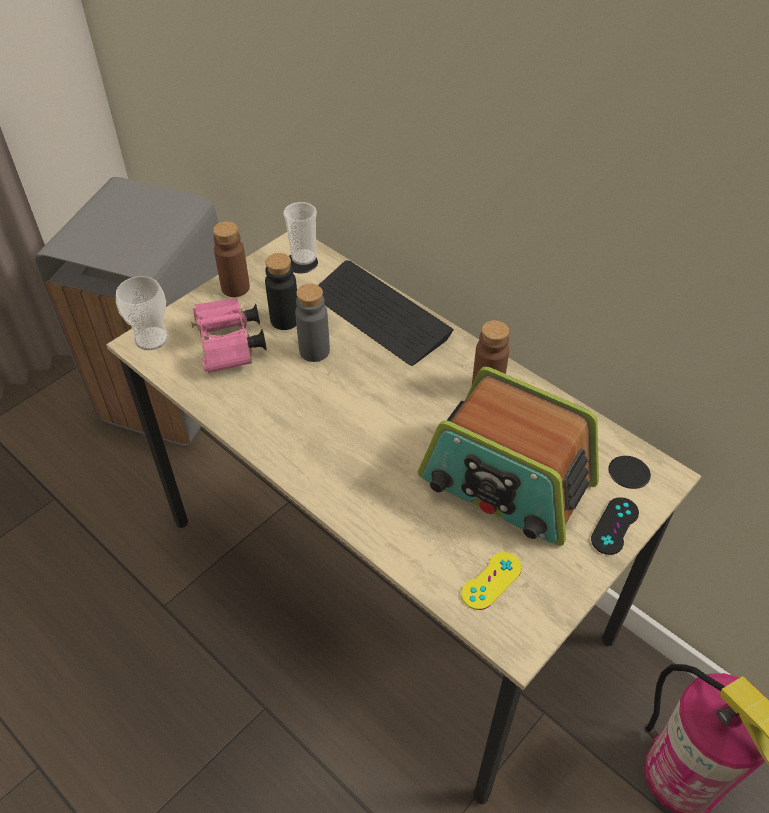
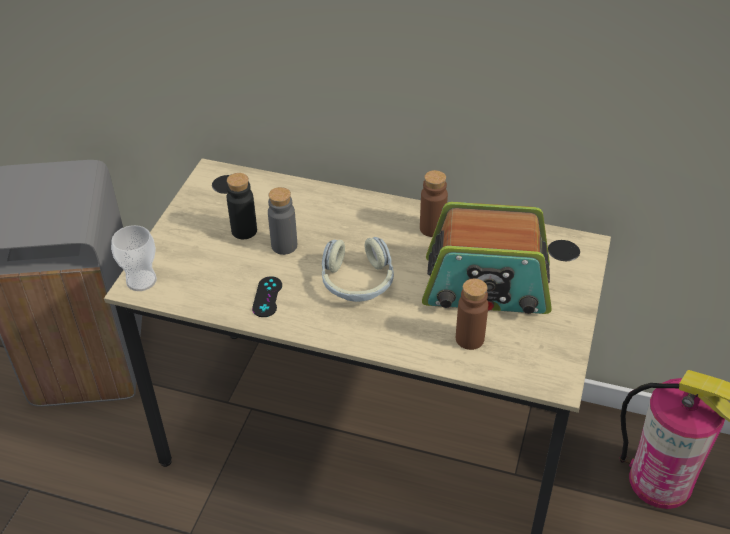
camera: 25 degrees left, 5 degrees down
(229, 347) = (213, 265): pink binoculars -> none
(235, 288) = (185, 220): brown bottle -> brown bottle (469, 339)
(304, 257) = (226, 179): cup -> none
(364, 421) = (357, 282): none -> headphones
(379, 314) = (317, 203): keyboard -> none
(491, 581) = (517, 352): yellow game controller -> none
(614, 526) = (576, 287): black game controller -> black game controller (267, 297)

